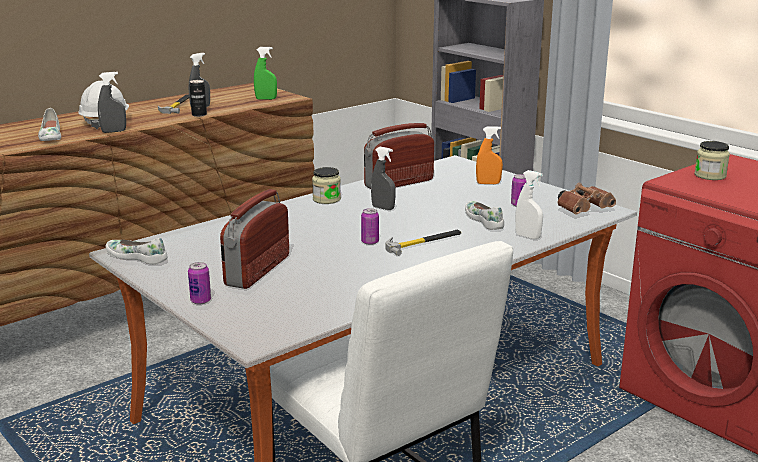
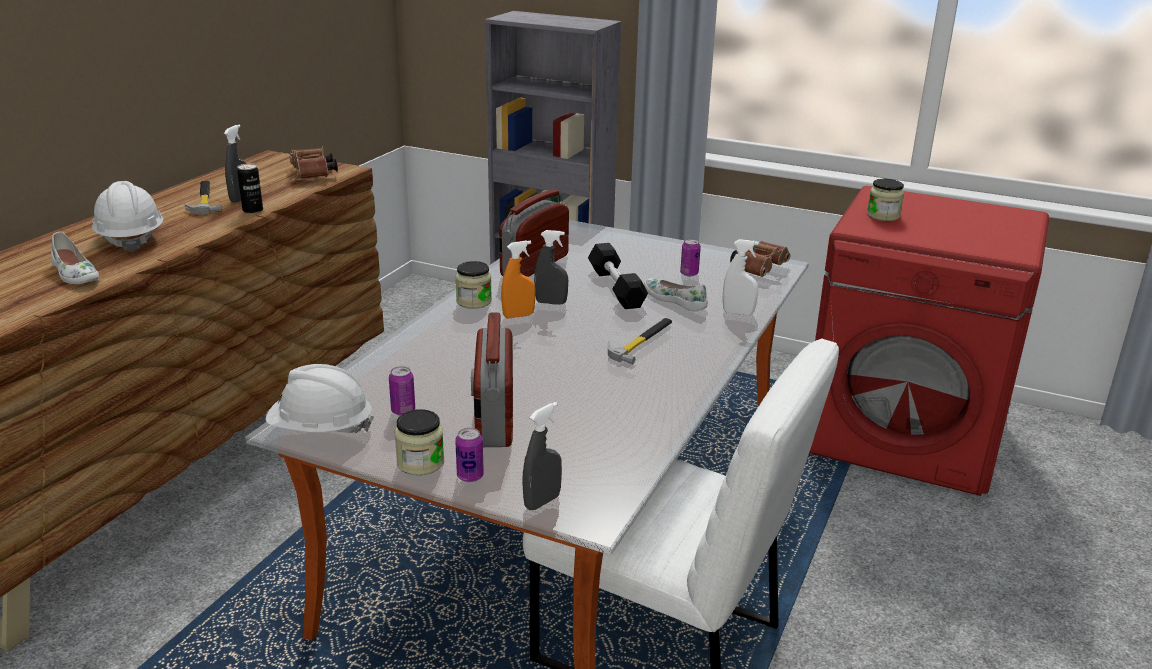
camera: 25 degrees left, 5 degrees up
(114, 131) = (162, 253): grey spray bottle -> grey spray bottle (542, 502)
(137, 257) = (320, 430): white shoe -> white hard hat
(178, 287) = (420, 463): none -> jar
(266, 99) = (313, 175): green spray bottle -> brown binoculars
(370, 242) = (583, 352): can -> can (403, 411)
(446, 206) = (616, 288): none -> black dumbbell
(488, 183) = (631, 250): orange spray bottle -> orange spray bottle (518, 316)

